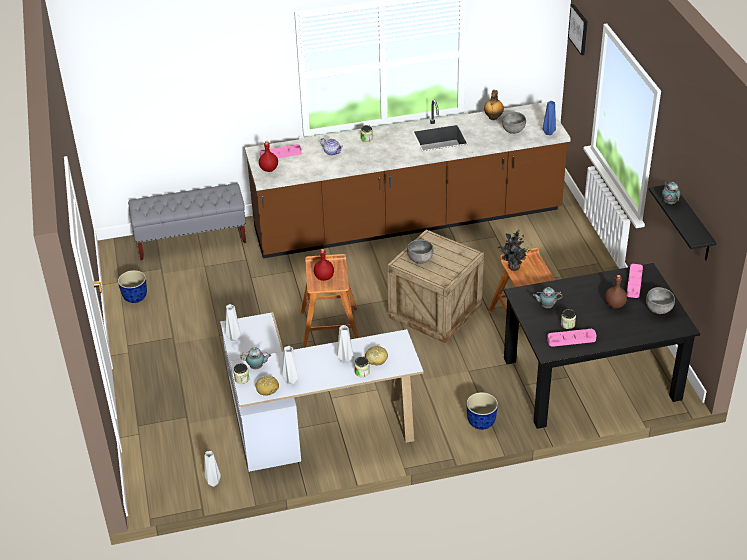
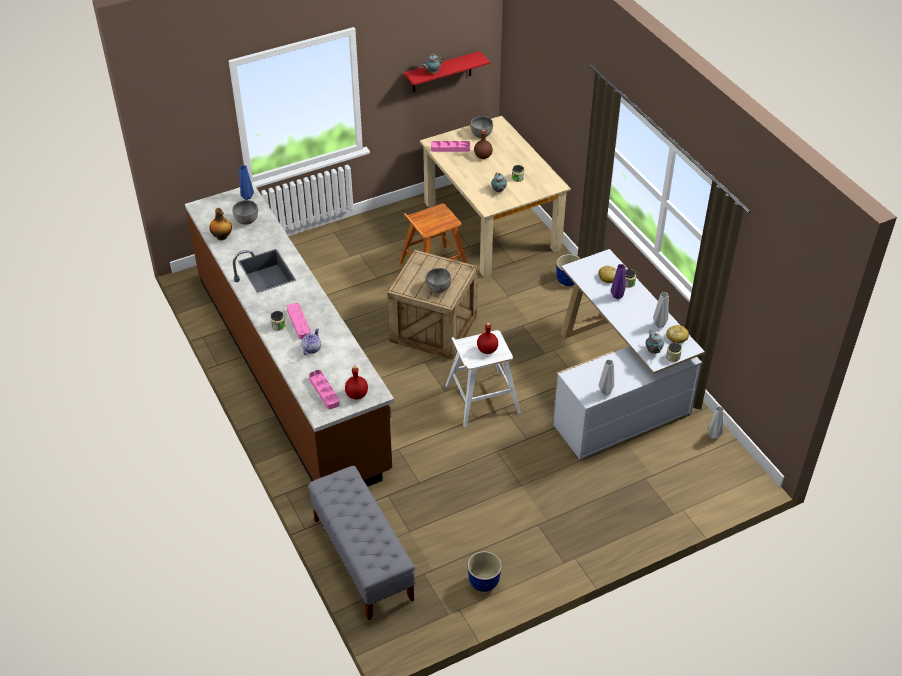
camera: 105 degrees left, 5 degrees up
(330, 328) = (481, 399): brown stool -> white stool
(344, 359) = (617, 296): grey vase -> purple vase
(513, 267) = (432, 229): potted plant -> none
(571, 339) = (535, 175): pink tray -> pink tray (299, 323)
(579, 29) = (173, 112): picture -> none
(591, 377) = (490, 225): black dining table -> beige dining table
(692, 224) = (442, 72): black shelf -> red shelf

